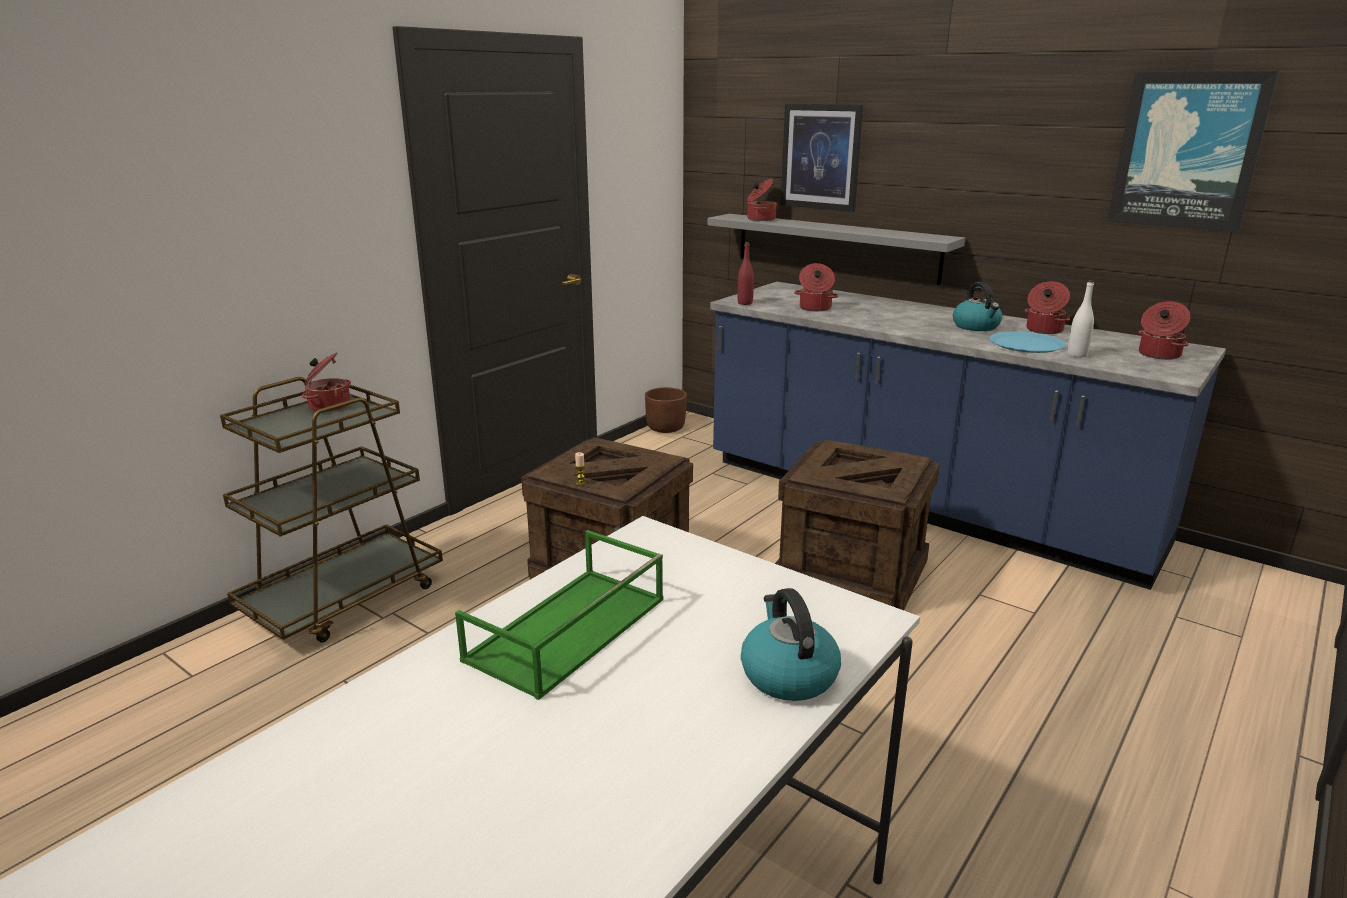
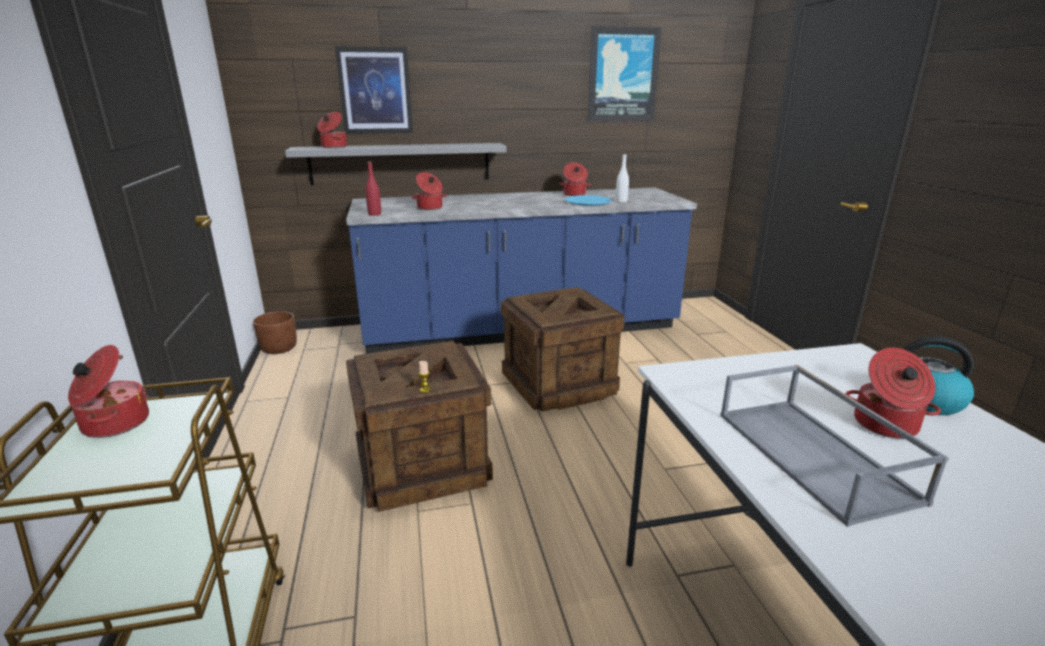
camera: 50 degrees left, 0 degrees up
(567, 631) = (816, 456): green tray -> grey tray
(976, 327) = (542, 199): kettle -> none
(1158, 355) = (646, 194): cooking pot -> cooking pot (885, 425)

